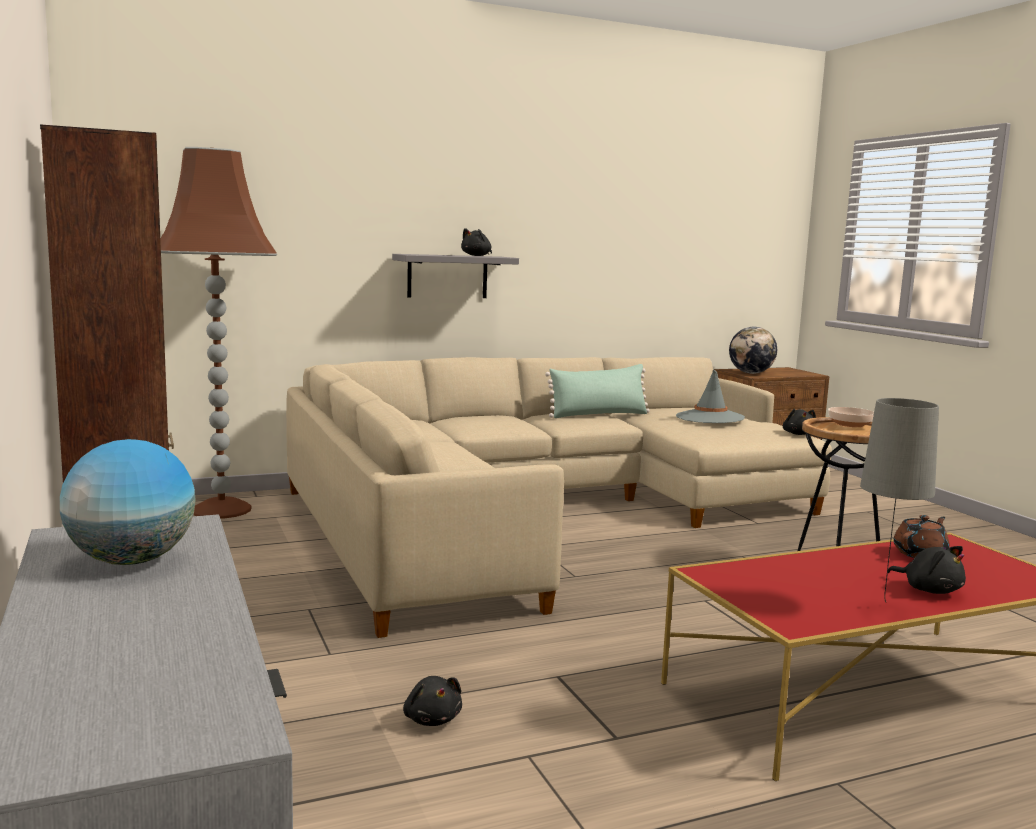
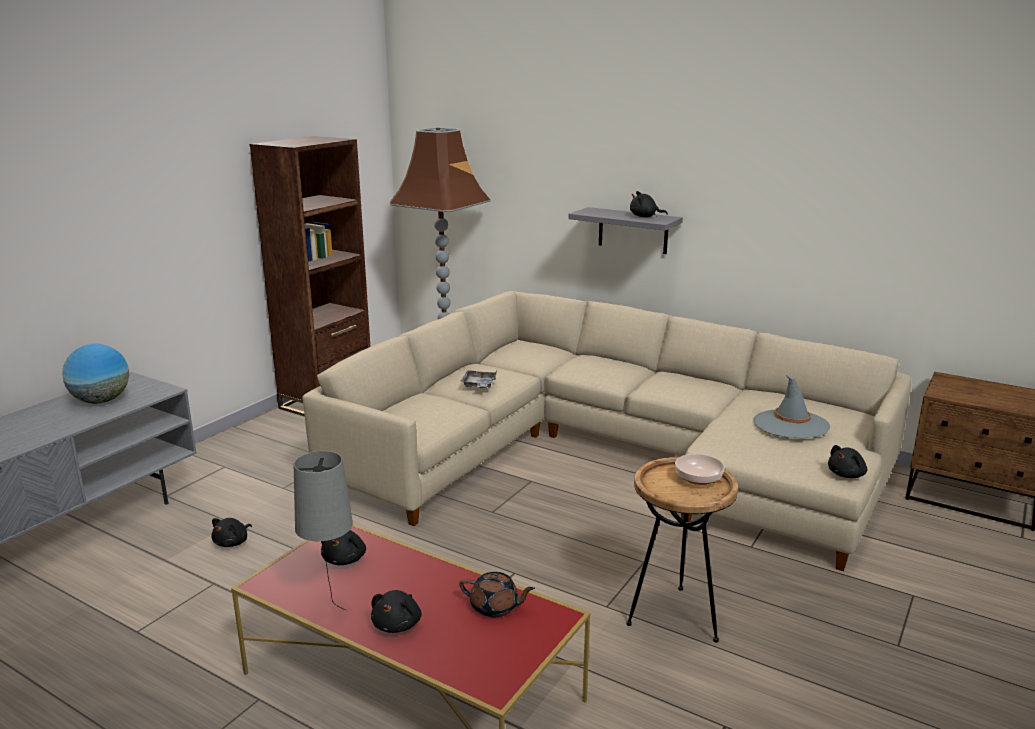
camera: 55 degrees right, 10 degrees up
(447, 452) = (479, 385): none -> grey tray
(598, 415) = (709, 387): green pillow -> none
(751, 373) = (956, 389): globe -> none
(771, 582) = (345, 559): none -> black plush toy

